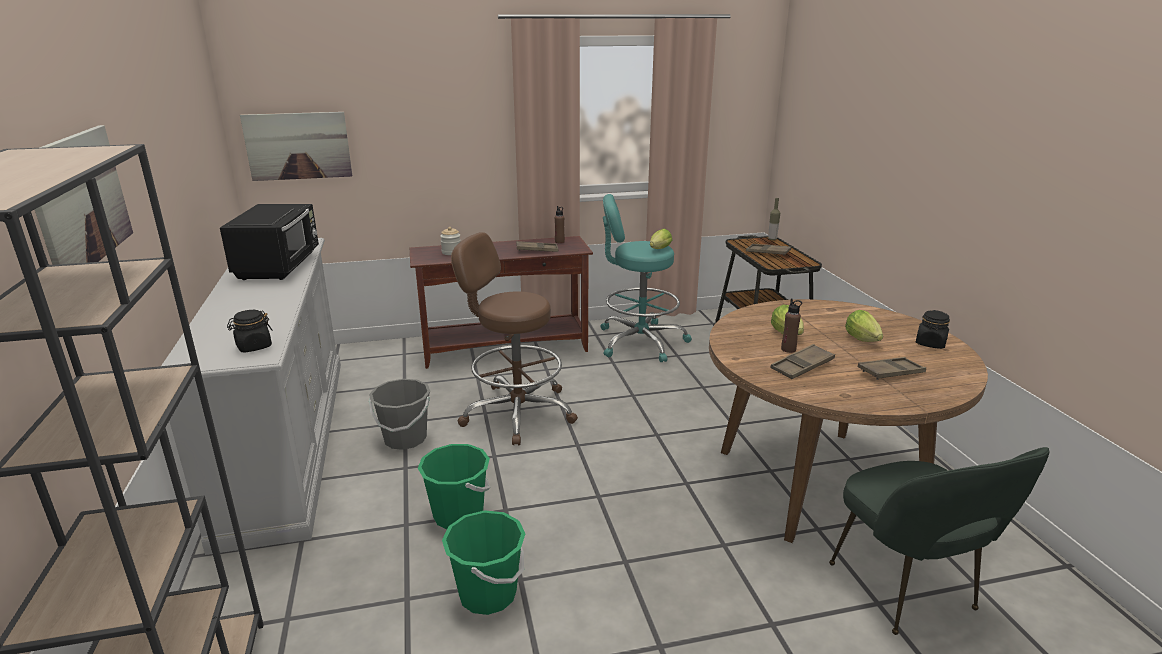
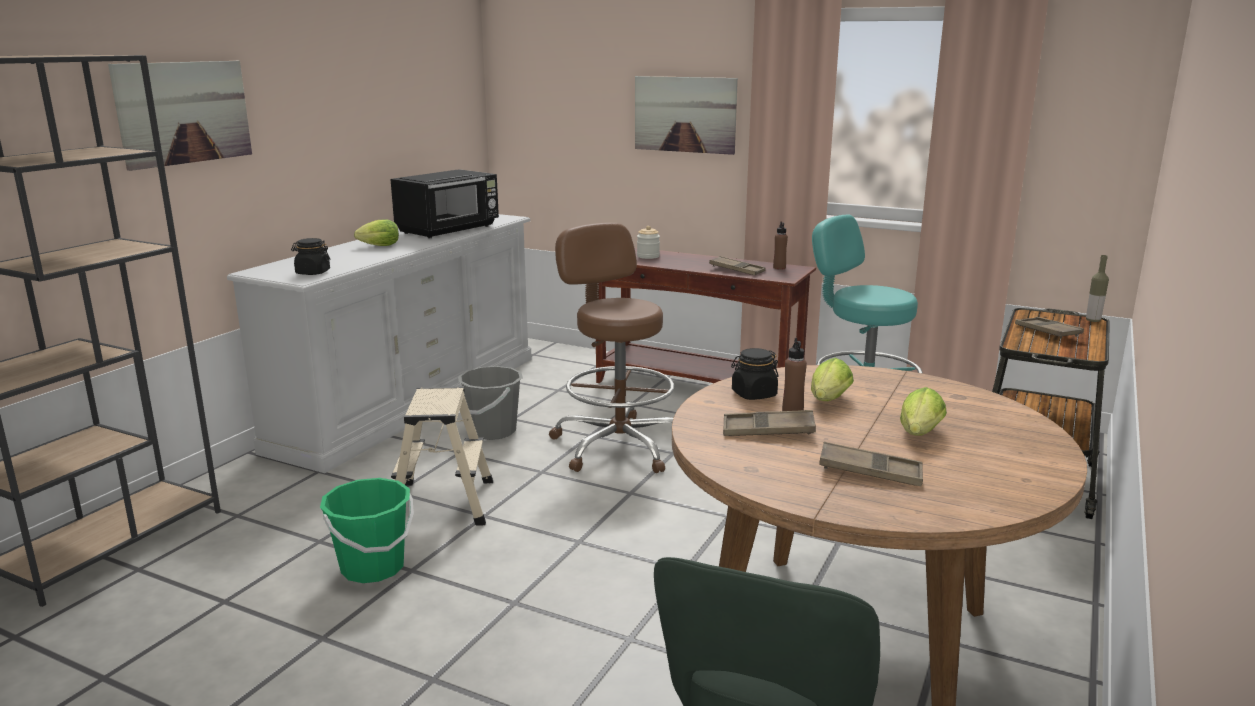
camera: 40 degrees right, 5 degrees down
(298, 146) = (541, 123): picture -> picture (685, 114)
(458, 515) = (442, 503): green bucket -> beige step ladder
(659, 249) = (890, 298): lettuce -> lettuce (377, 246)
(930, 343) = (1017, 467): black jar -> black jar (753, 394)

